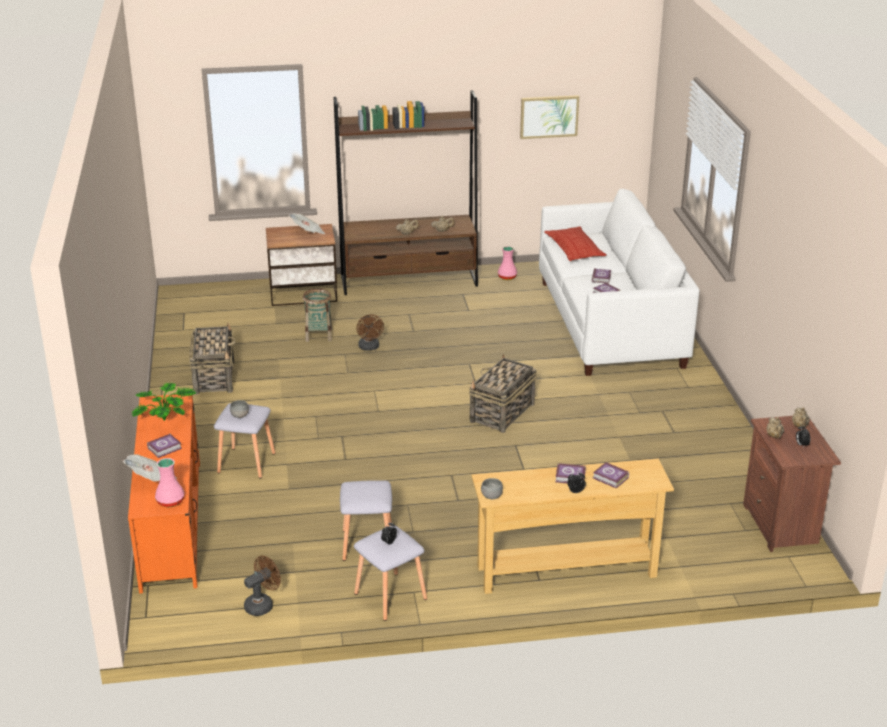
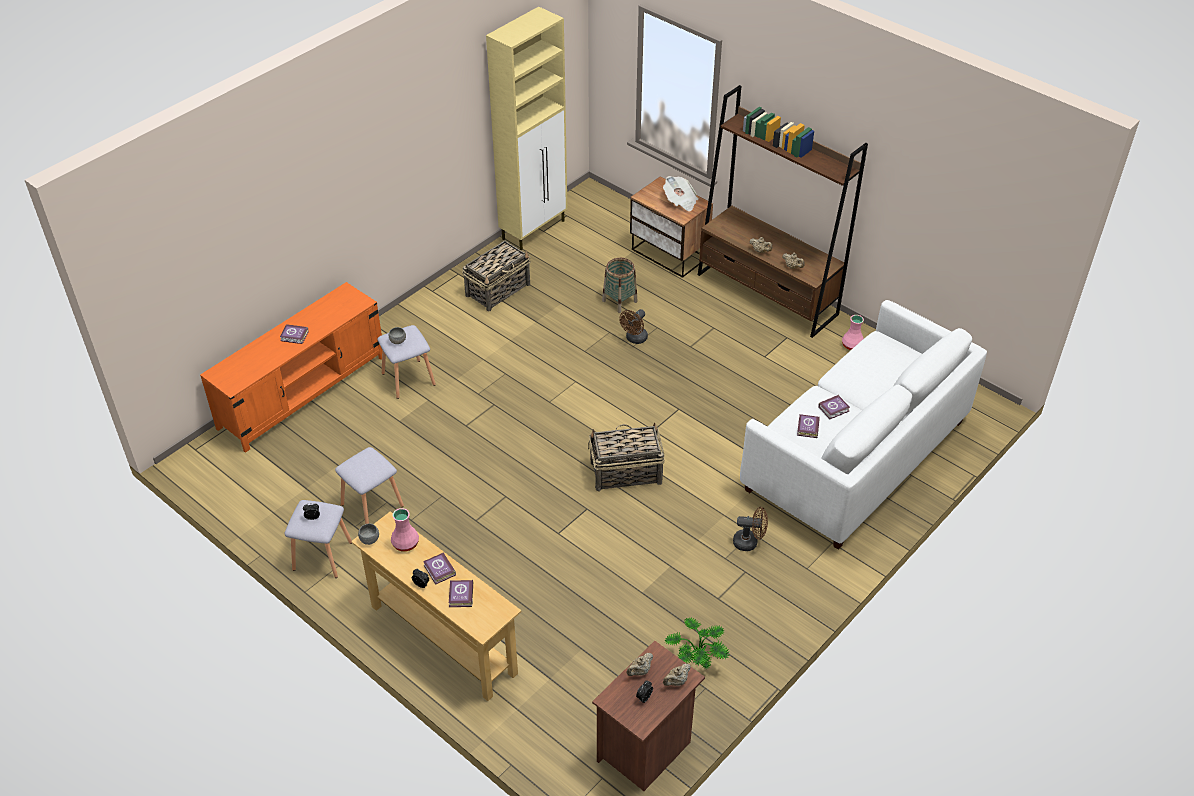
camera: 50 degrees right, 15 degrees up
(151, 479) = (252, 355): newspaper -> none
(166, 422) = (327, 315): potted plant -> potted plant (697, 659)
(169, 501) = (234, 381): pink vase -> pink vase (405, 543)
(174, 332) = (534, 229): none -> beige cabinet
(262, 604) = (255, 496): brown fan -> brown fan (749, 542)
(549, 116) = (945, 209): picture -> none
(574, 249) = (868, 362): pillow -> none

